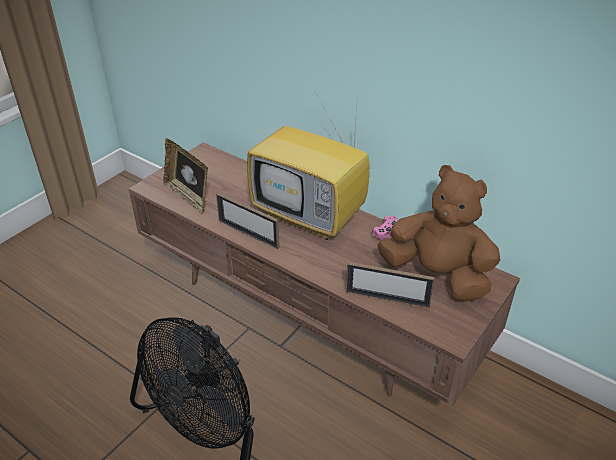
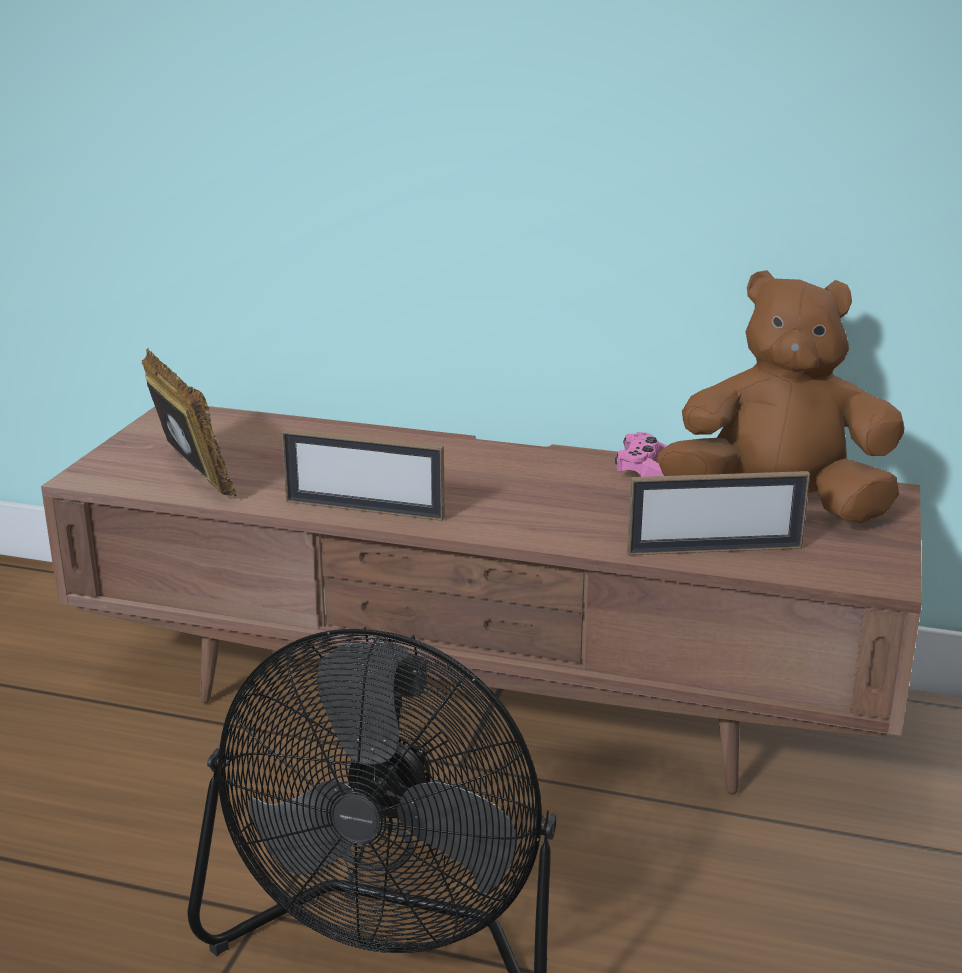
camera: 20 degrees left, 15 degrees down
(188, 196) = (191, 477): picture frame -> picture frame turned 150 degrees counterclockwise
(311, 216) = (473, 467): television -> none

